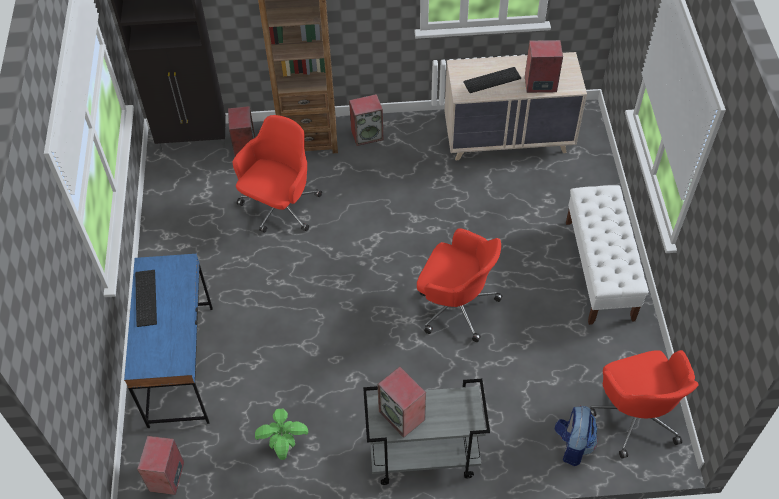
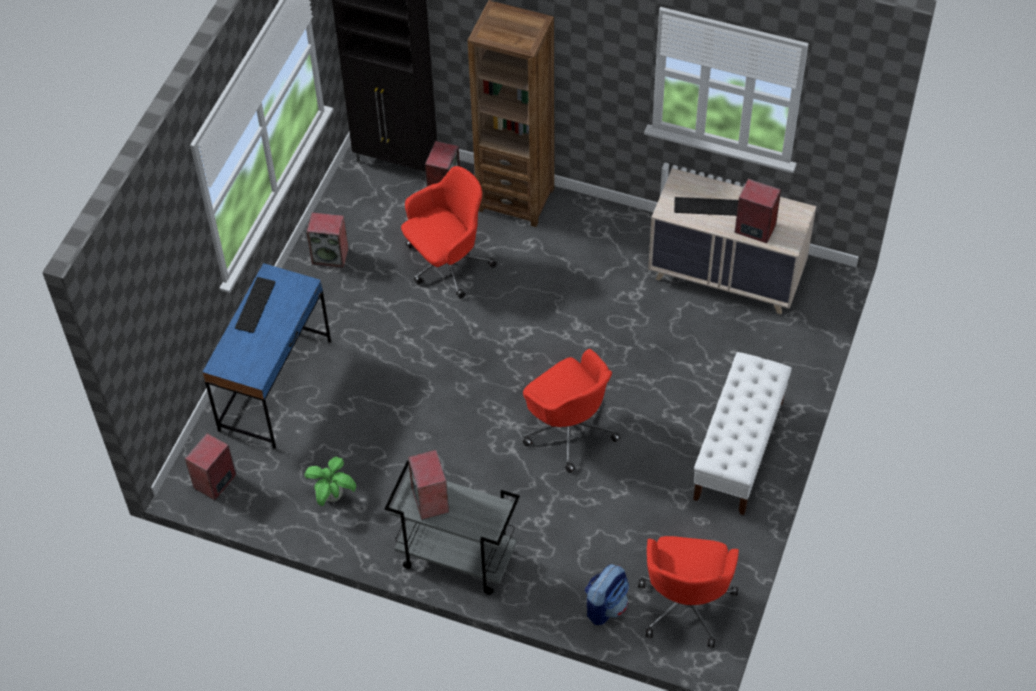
camera: 25 degrees right, 0 degrees up
(367, 135) = (578, 218): speaker -> speaker (331, 255)

